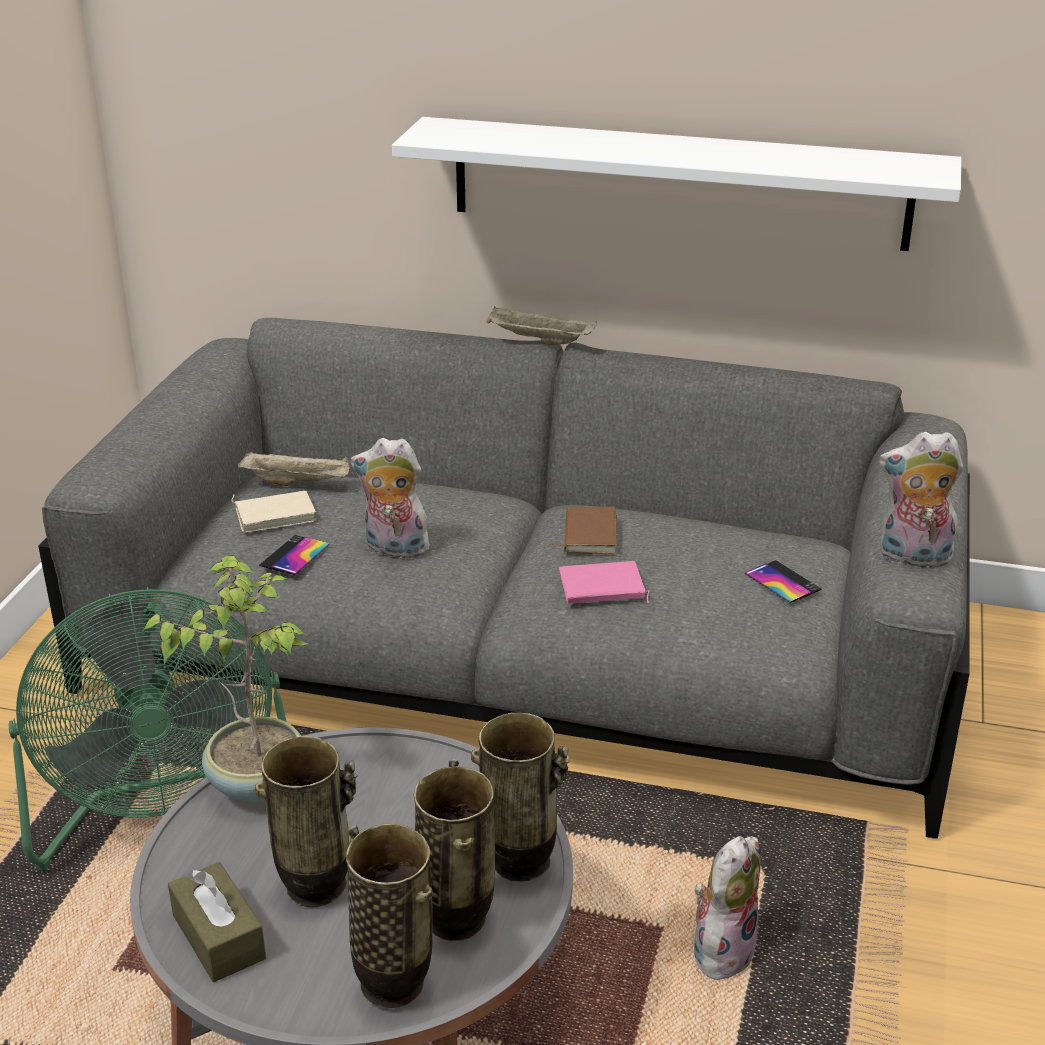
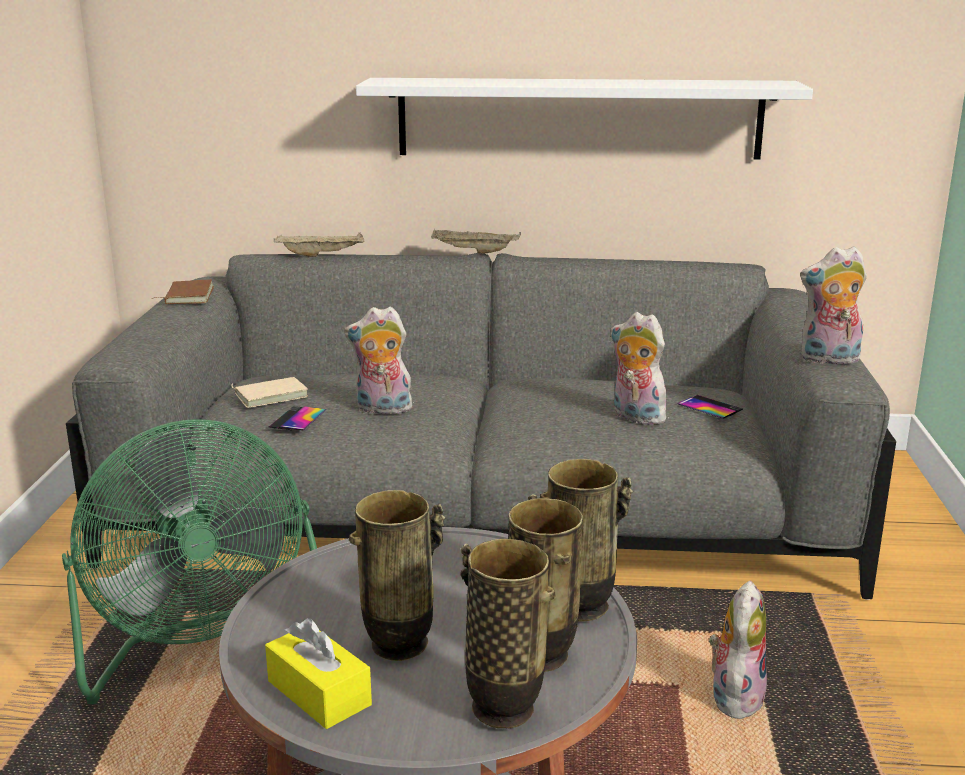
camera: 10 degrees left, 10 degrees down
(218, 937) = (319, 693): brown tissue box -> yellow tissue box
(257, 781) = (316, 573): potted plant -> none
(298, 482) = (283, 376): beige tray -> beige tray (322, 255)
(587, 534) = (539, 390): brown book -> brown book (187, 296)
(602, 589) = (568, 421): pink book -> none
(685, 589) = (635, 417): none -> plush toy

